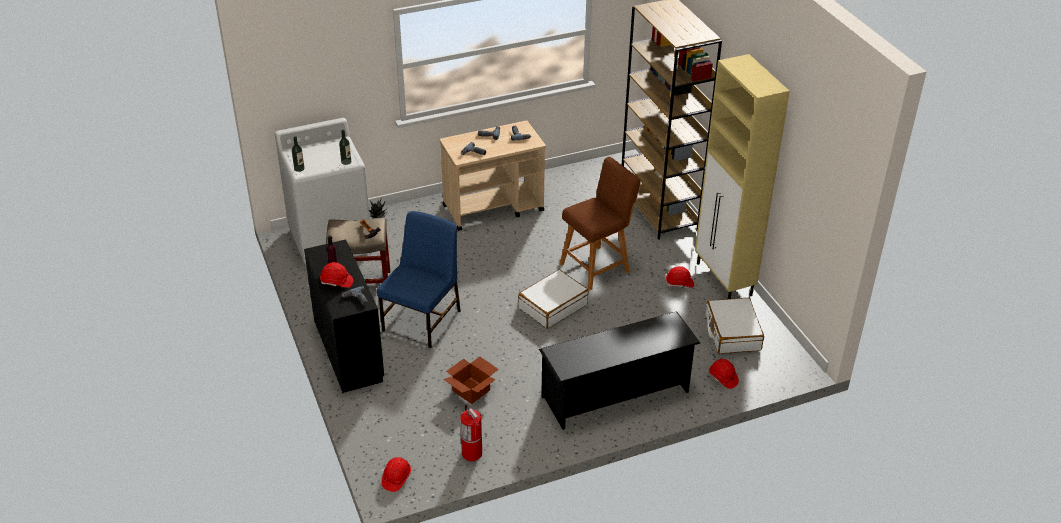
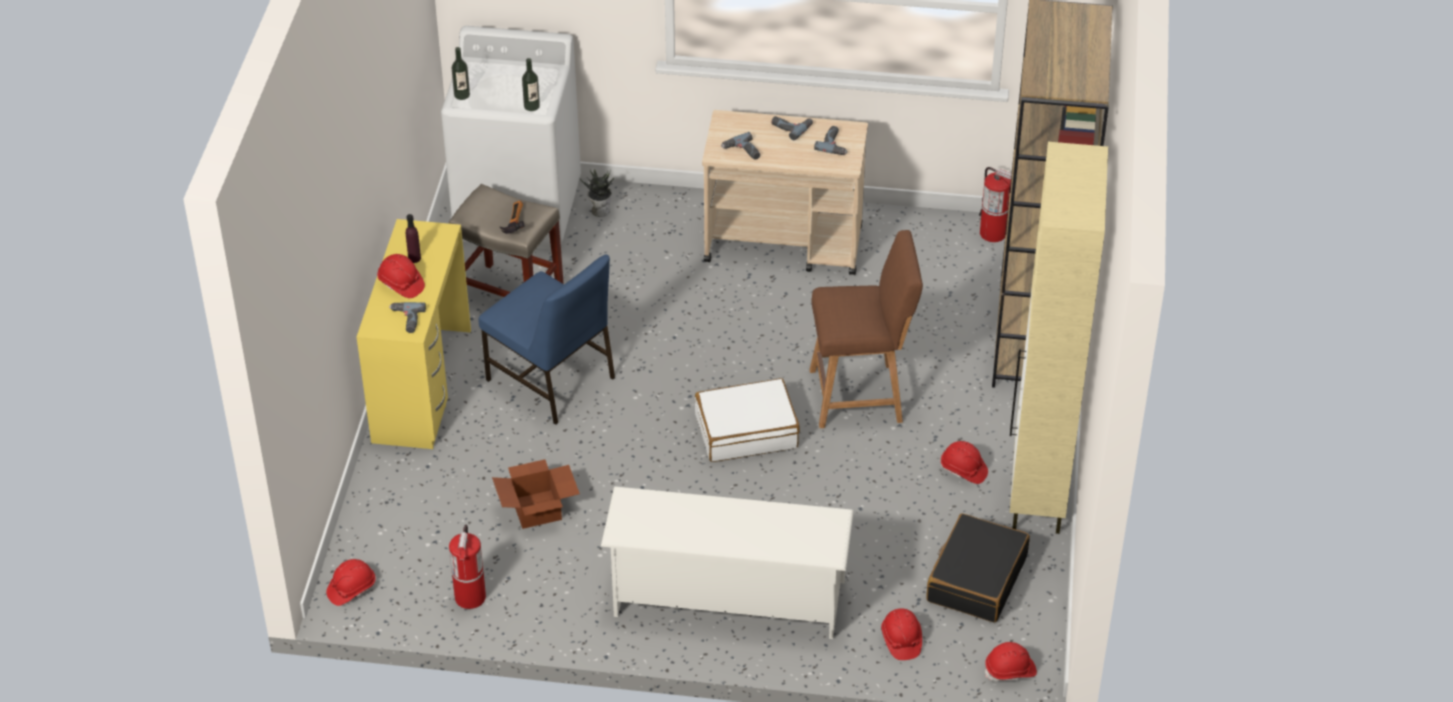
camera: 30 degrees right, 5 degrees up
(348, 350) = (421, 385): black desk -> yellow desk
(423, 320) = (551, 380): blue chair -> blue chair turned 75 degrees clockwise
(595, 169) = (993, 233): none -> fire extinguisher
(616, 394) = (727, 598): black shoe rack -> white shoe rack
(732, 333) = (976, 579): white suitcase -> black suitcase
(789, 371) = (1010, 671): none -> red hard hat

